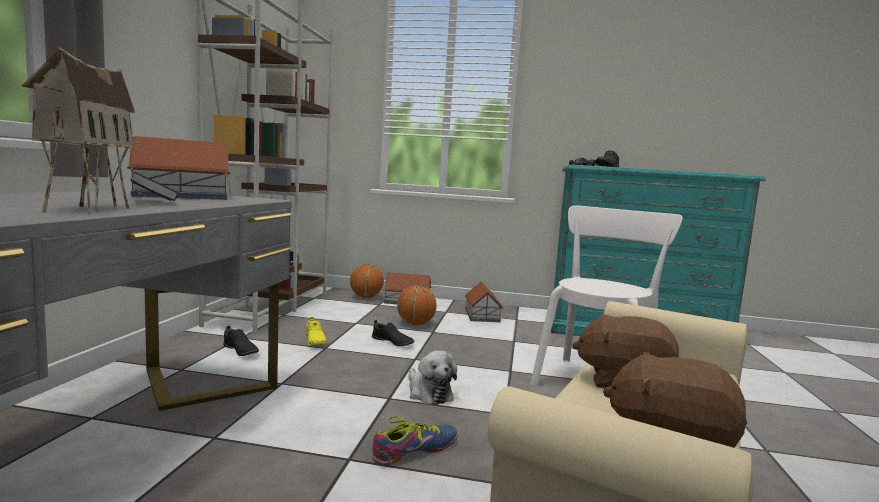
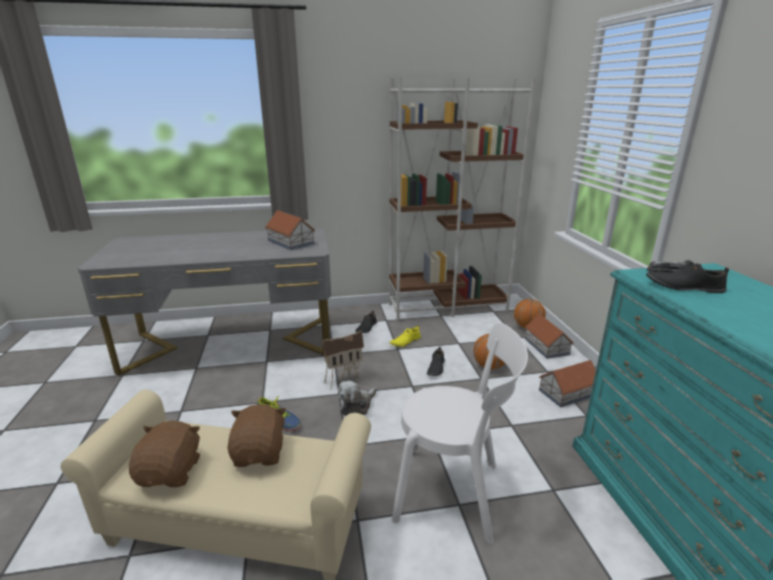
camera: 70 degrees right, 15 degrees up
(86, 209) = (195, 255): toy house -> toy house (343, 380)
(154, 202) = (244, 250): book -> none

